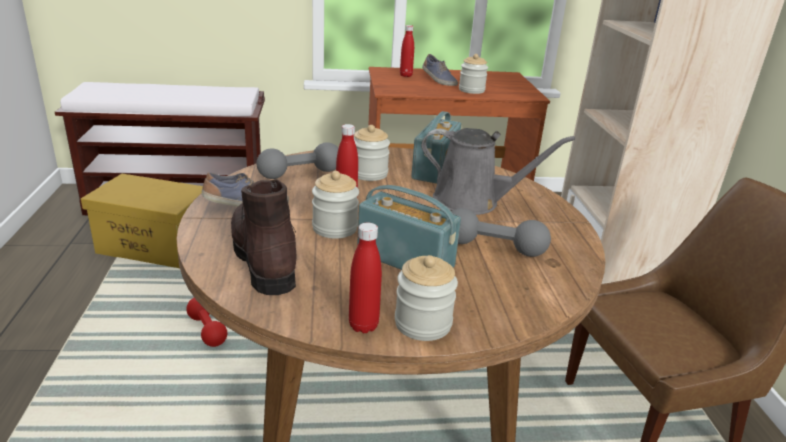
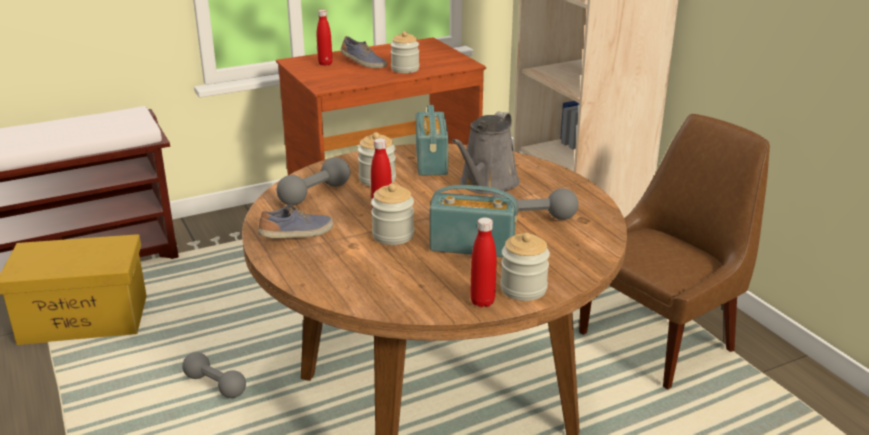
camera: 20 degrees left, 0 degrees up
(207, 330) = (215, 385): red dumbbell -> grey dumbbell
(263, 258) = (358, 274): brown boot -> none
(472, 201) = (486, 184): grey watering can -> grey watering can turned 120 degrees clockwise

